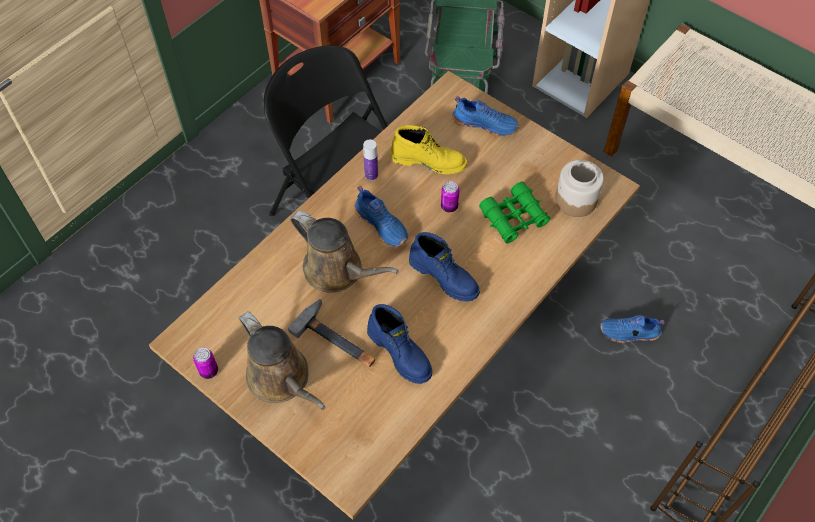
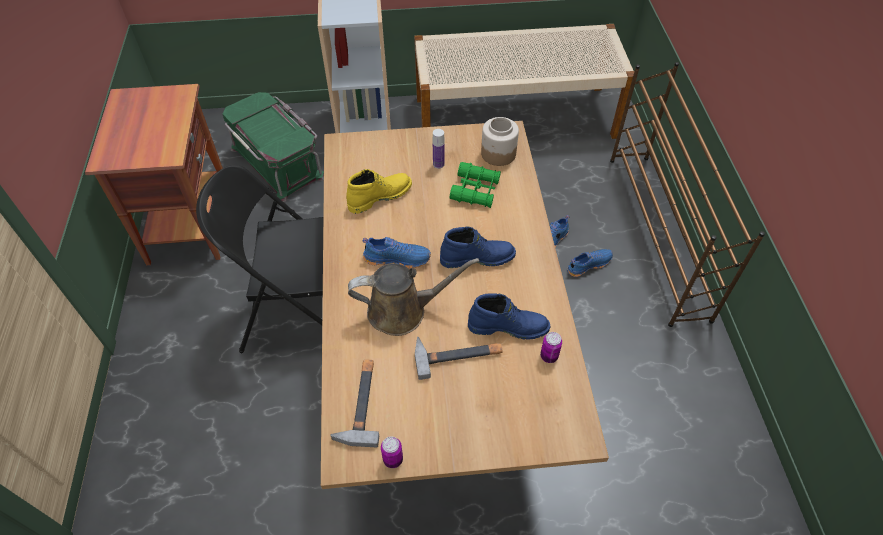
camera: 45 degrees left, 5 degrees down
(232, 312) = (360, 403): none -> hammer
(282, 379) = (453, 415): brown watering can -> none
(371, 175) = (351, 233): bottle -> bottle (438, 164)
(449, 206) = (427, 213): can -> can (549, 356)
(485, 123) = (389, 149): blue shoe -> blue shoe (588, 264)

